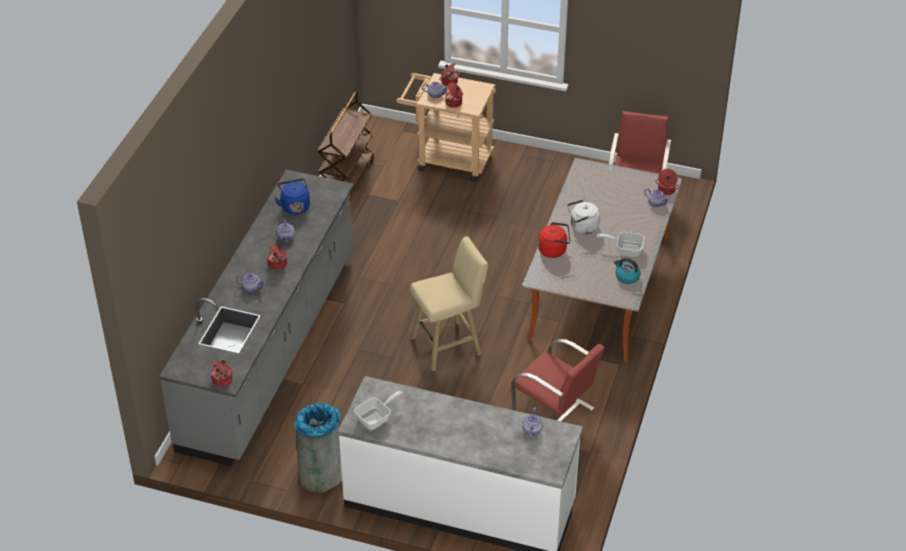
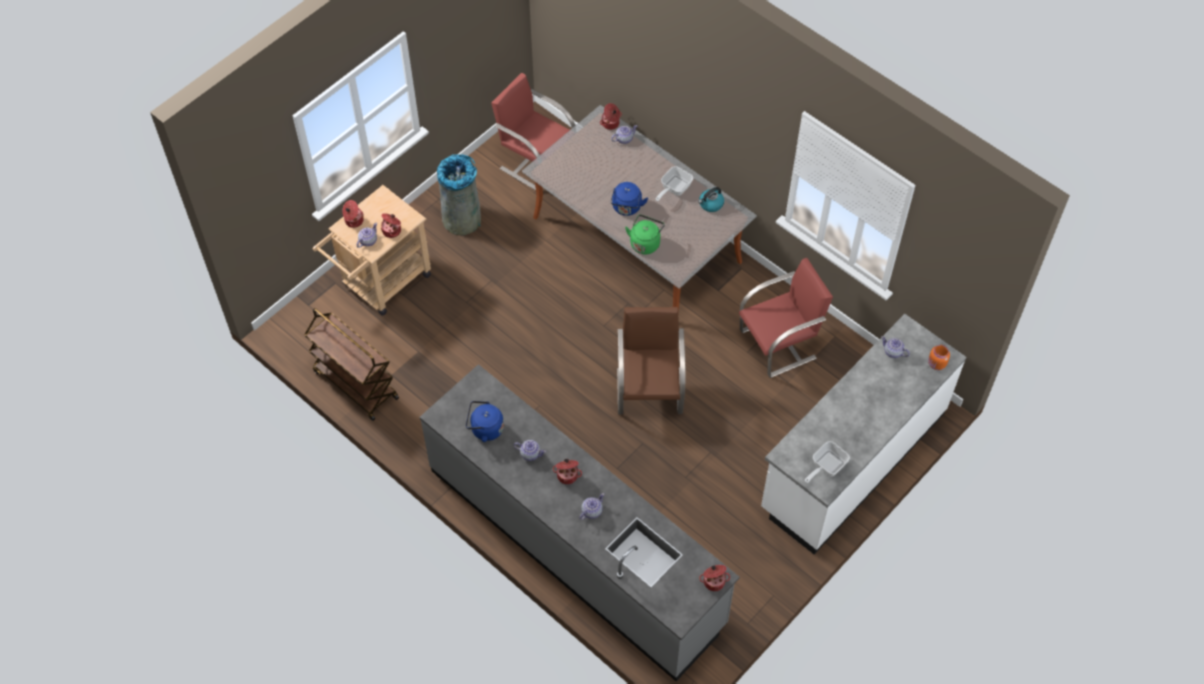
camera: 65 degrees left, 15 degrees up
(321, 475) = (767, 560): grey trash can -> grey trash can (462, 218)
(377, 418) = (825, 466): frying pan -> frying pan turned 120 degrees counterclockwise
(449, 345) = (650, 390): beige stool -> brown chair
(538, 465) = (936, 364): none -> orange jar
(554, 250) = (645, 242): red kettle -> green kettle
(582, 228) = (626, 208): white kettle -> blue kettle

